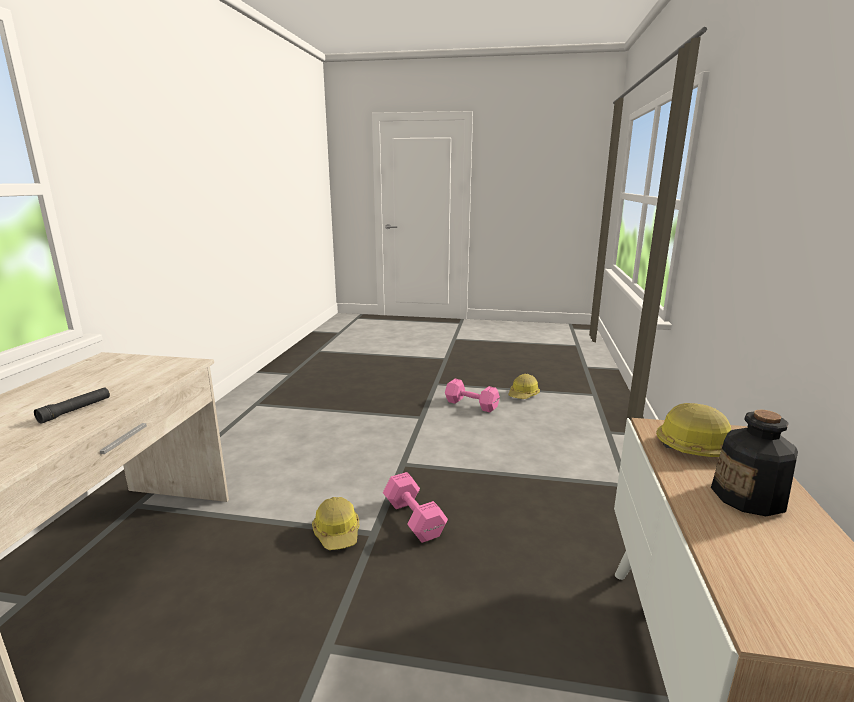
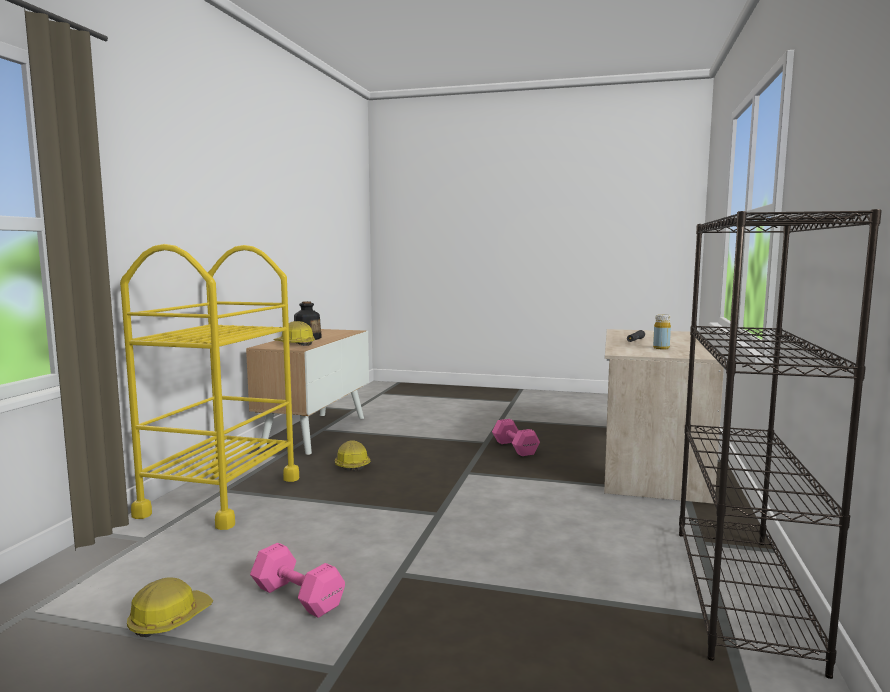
camera: 175 degrees left, 10 degrees down
(105, 378) = (661, 348): none -> yellow bottle
(228, 415) = (742, 593): none -> black bookcase
(337, 533) = (494, 473): hard hat -> hard hat (351, 464)
(414, 520) = (433, 477): pink dumbbell -> pink dumbbell (514, 447)
(616, 476) = (221, 496): none -> yellow cart

